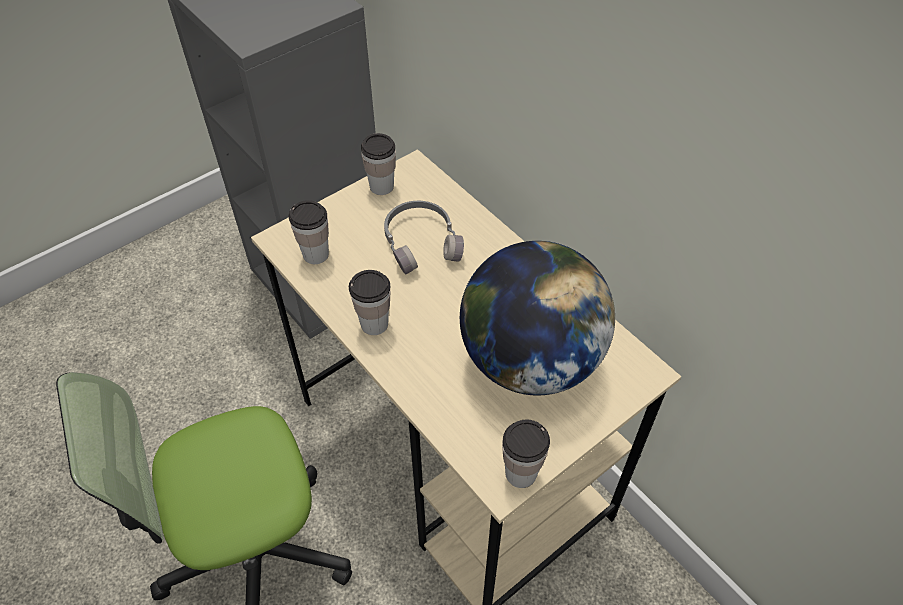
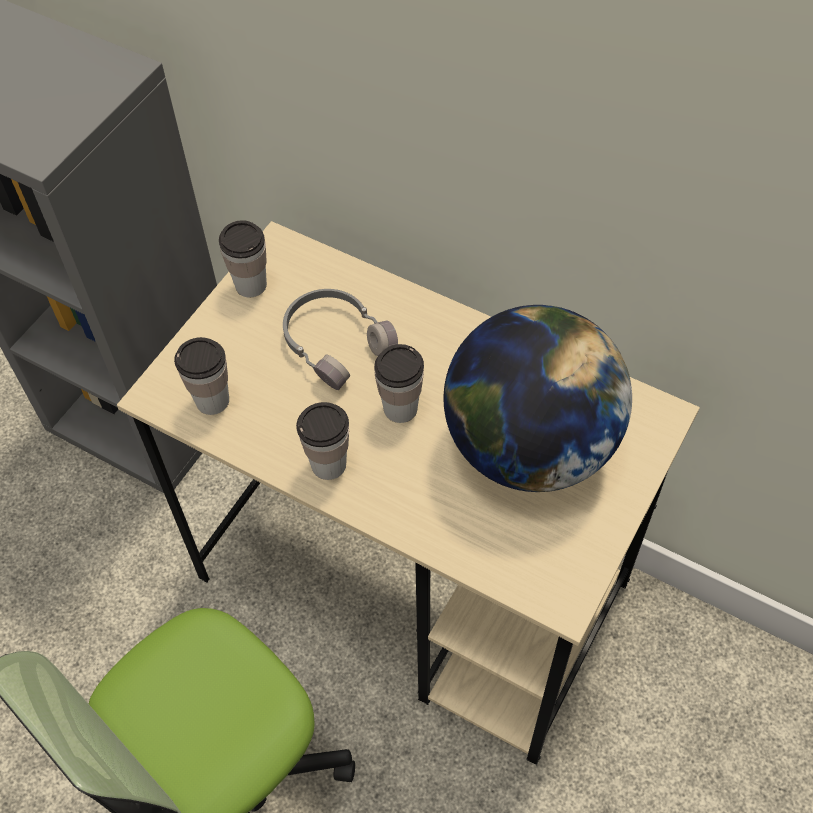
camera: 20 degrees left, 5 degrees up
(521, 473) = (578, 581): cup -> cup (400, 408)

